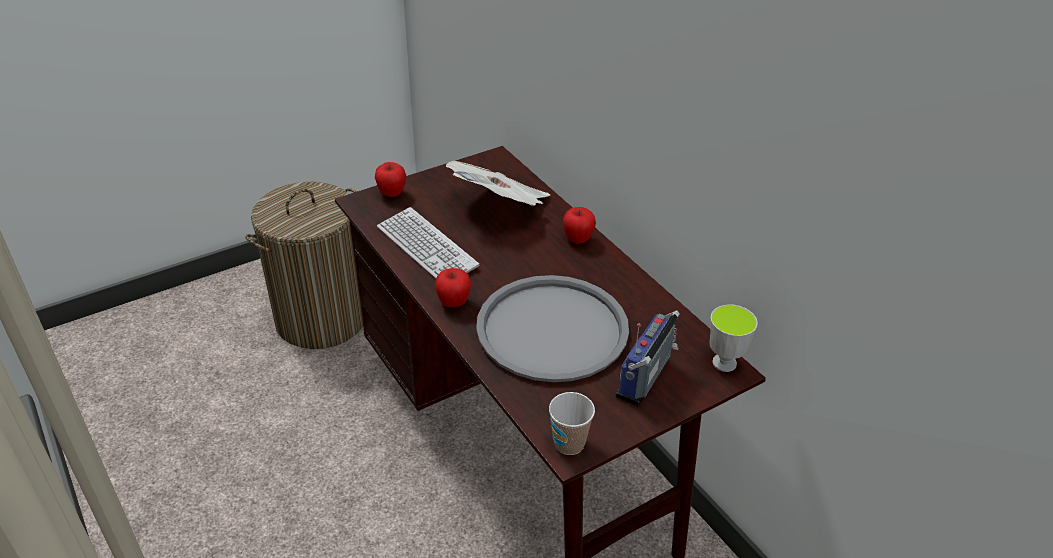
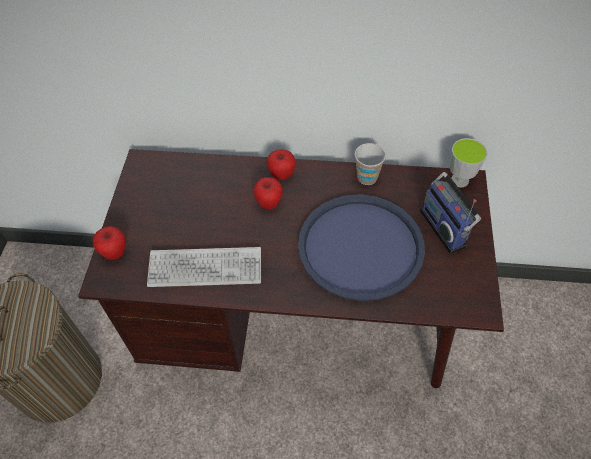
camera: 50 degrees left, 15 degrees up
(453, 303) = (284, 288): apple -> apple (269, 203)
(501, 206) = (202, 194): newspaper -> none
(552, 329) = (361, 247): grey tray -> blue tray
(569, 443) = (474, 305): cup -> cup (367, 177)

